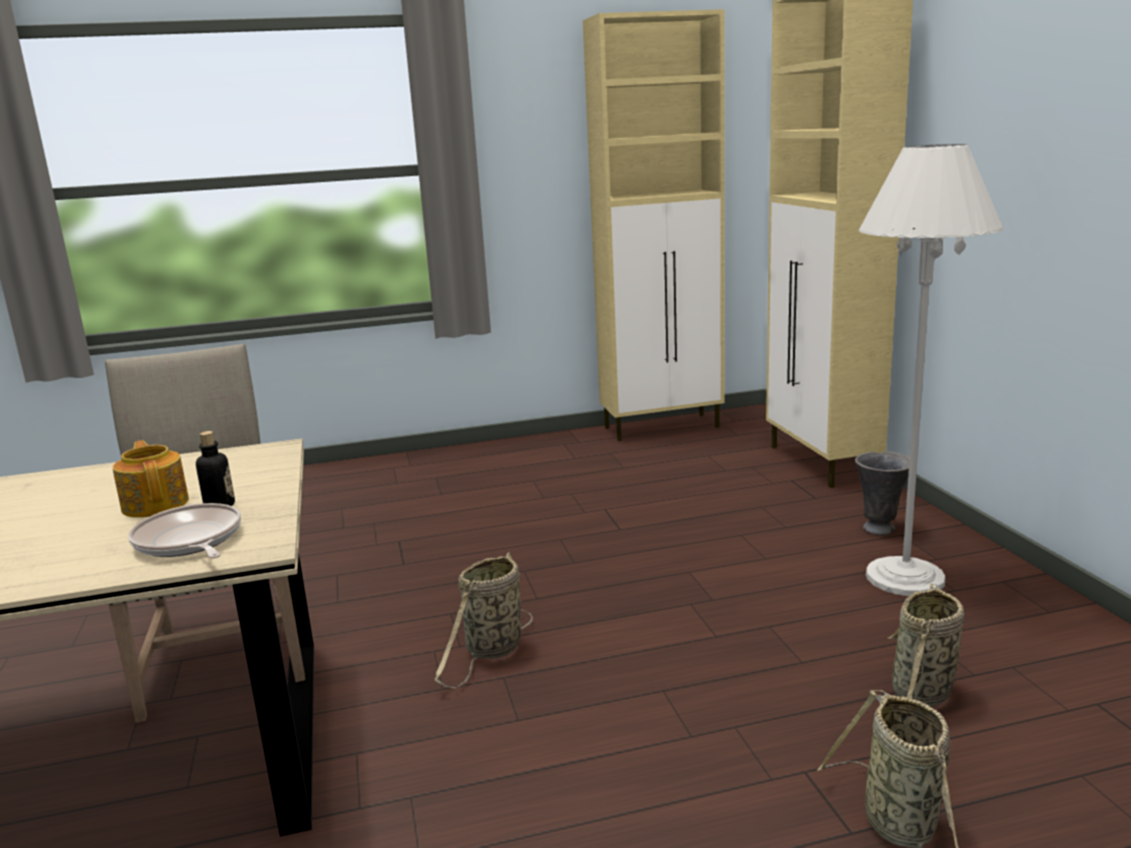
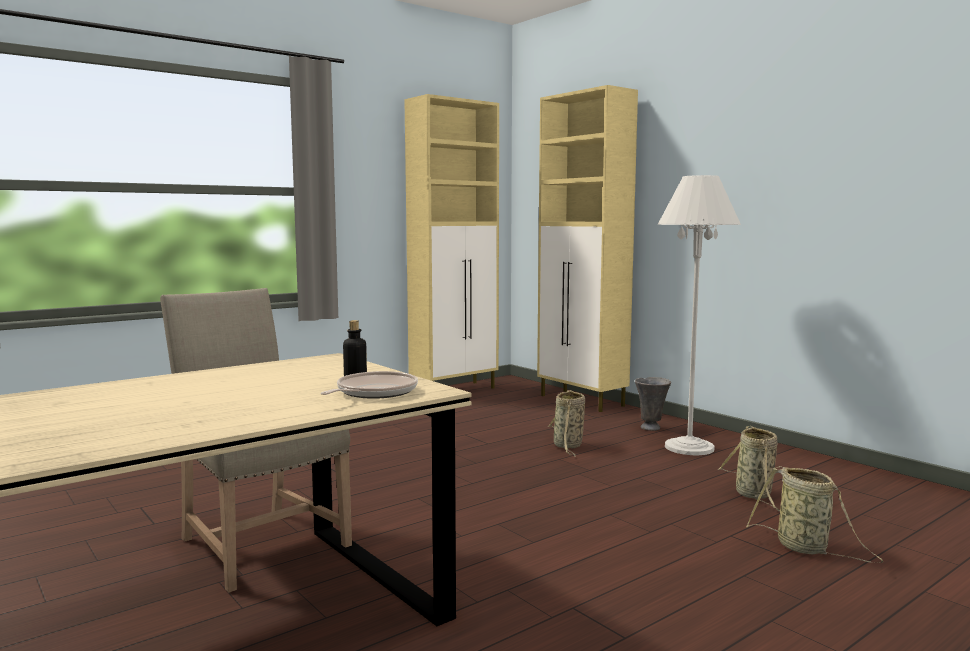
camera: 25 degrees left, 10 degrees down
(156, 504) = (299, 382): teapot -> none
(189, 541) = (374, 392): frying pan -> frying pan turned 90 degrees clockwise
(492, 651) = (473, 512): basket -> basket (568, 446)

